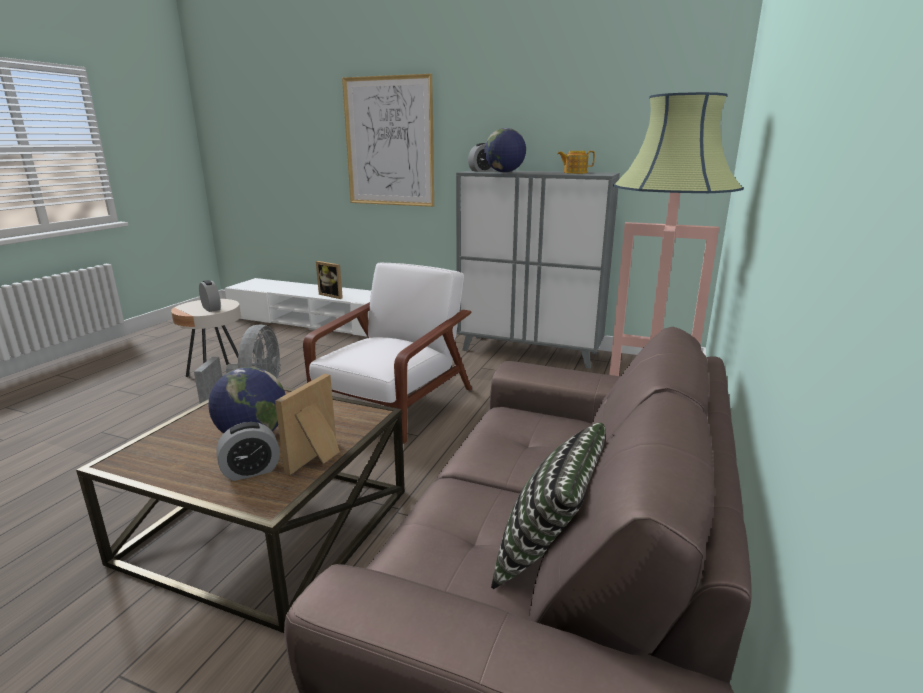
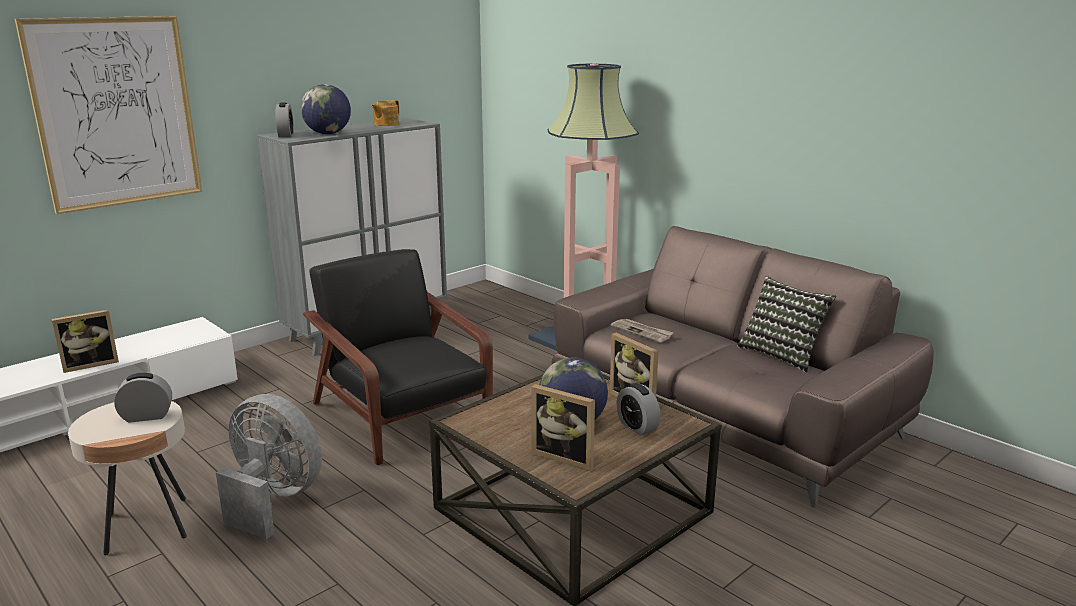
camera: 65 degrees left, 0 degrees up
(179, 446) = (565, 456): none -> picture frame
(251, 471) = (637, 427): alarm clock -> alarm clock turned 150 degrees clockwise
(393, 404) = (402, 416): white armchair -> black armchair
(518, 429) = (642, 332): none -> newspaper

